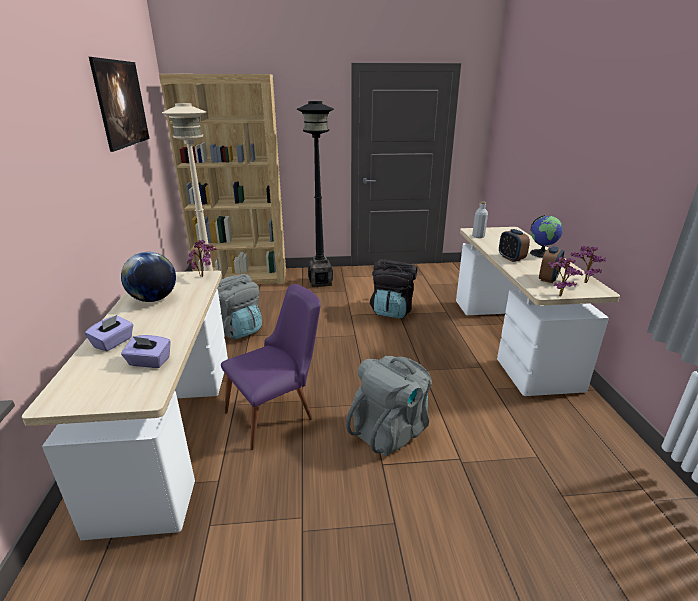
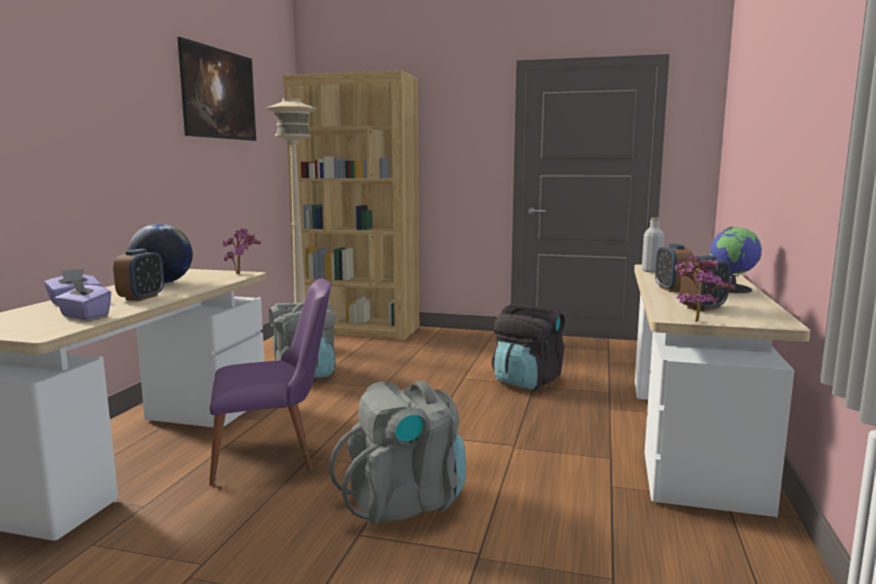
camera: 20 degrees right, 15 degrees down
(164, 325) = (142, 297): none -> alarm clock
(320, 282) = (452, 343): black floor lamp -> none
(583, 281) = (761, 314): potted plant -> none

